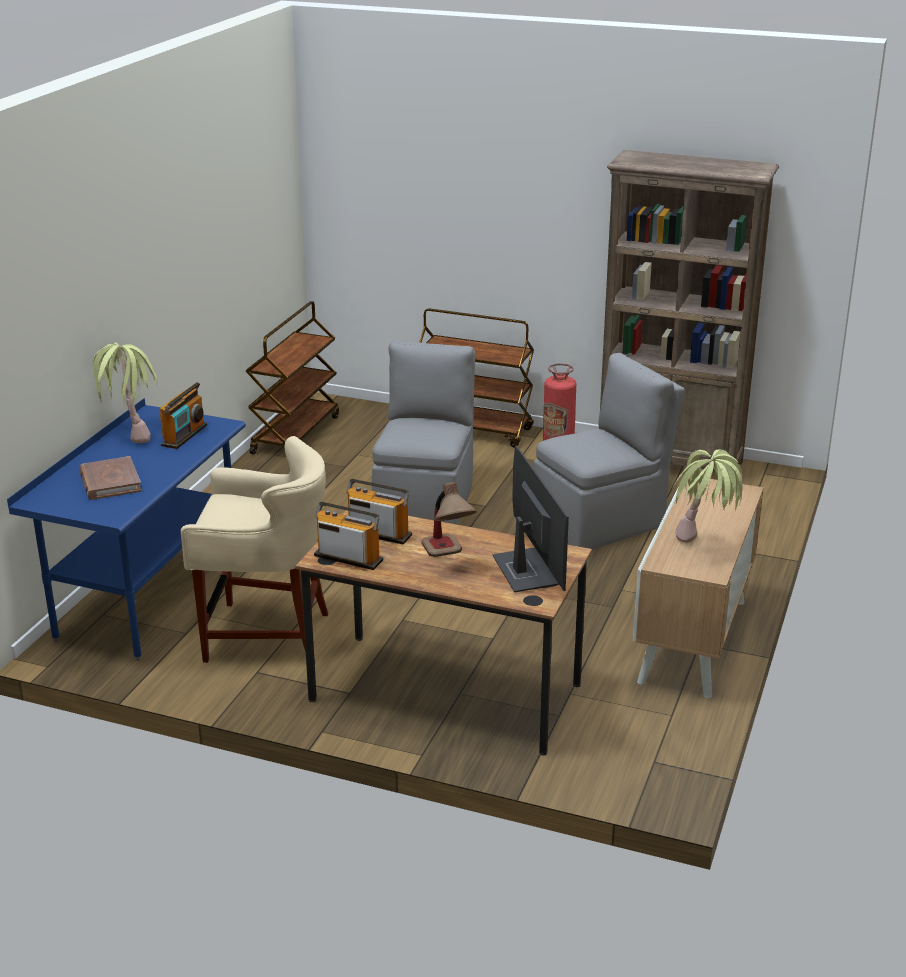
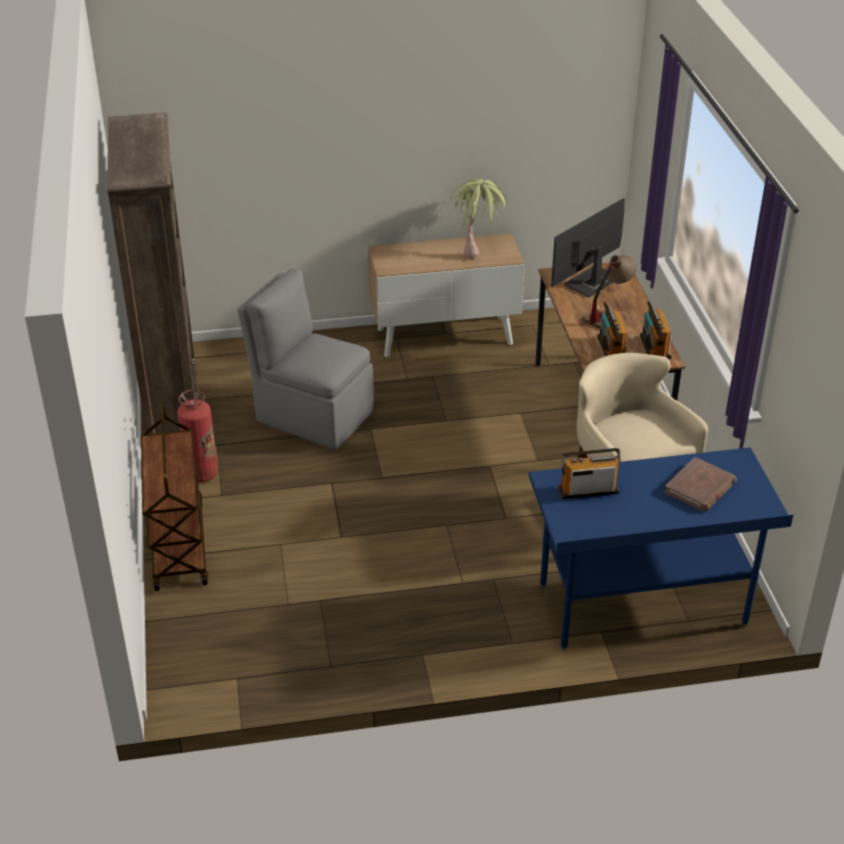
camera: 120 degrees left, 10 degrees up
(129, 434) = (619, 523): potted plant -> none
(295, 434) = (272, 673): brown cart -> none
(426, 504) = (355, 517): grey chair -> none

